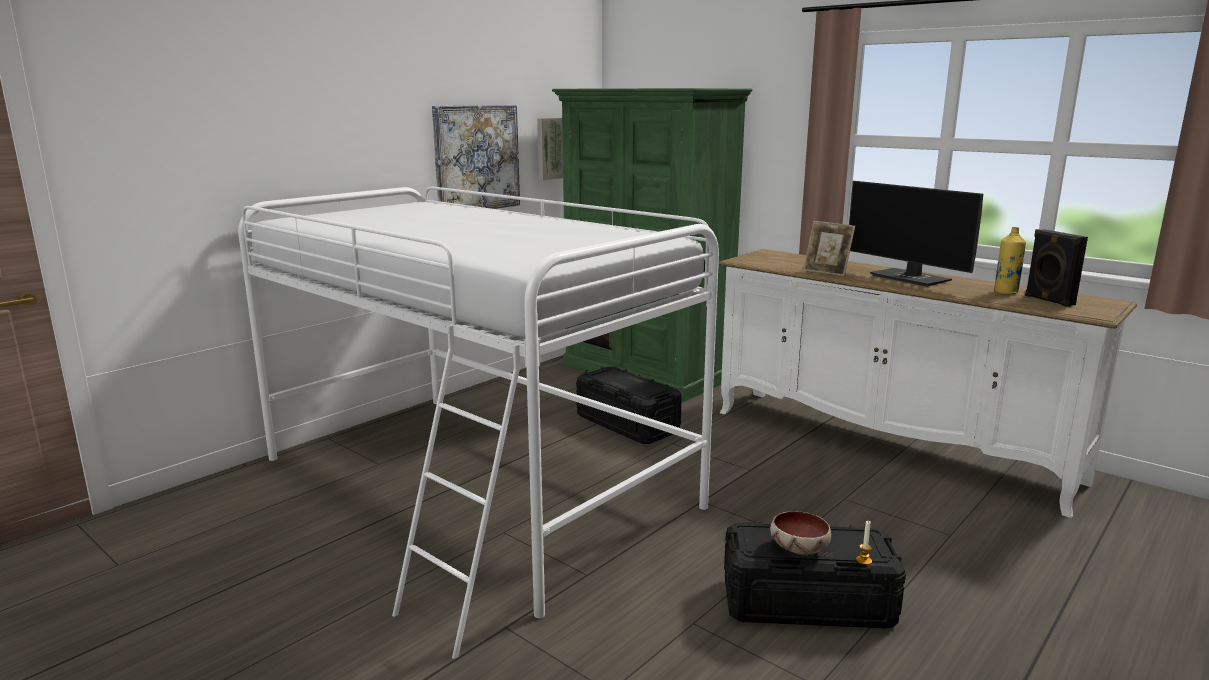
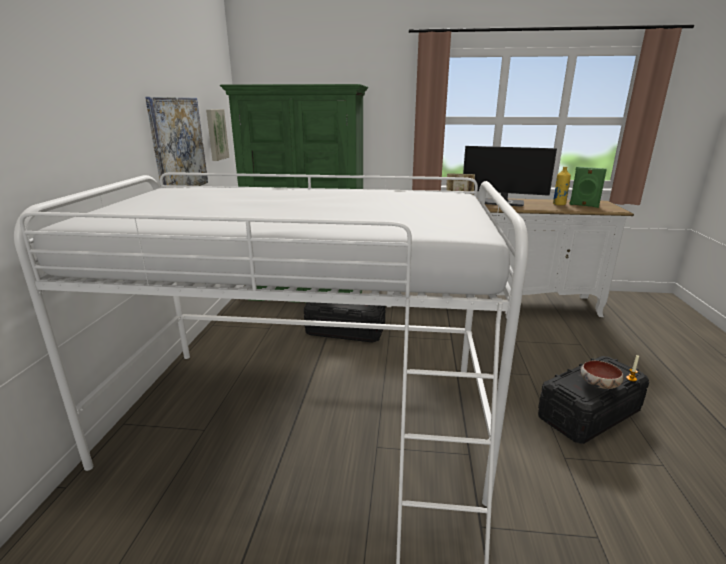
camera: 35 degrees left, 5 degrees up
(1048, 300) = (584, 205): black speaker -> green speaker

